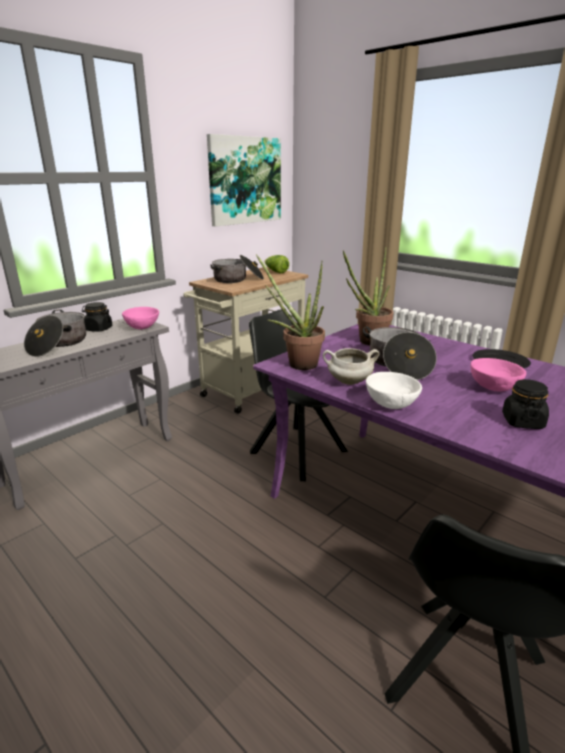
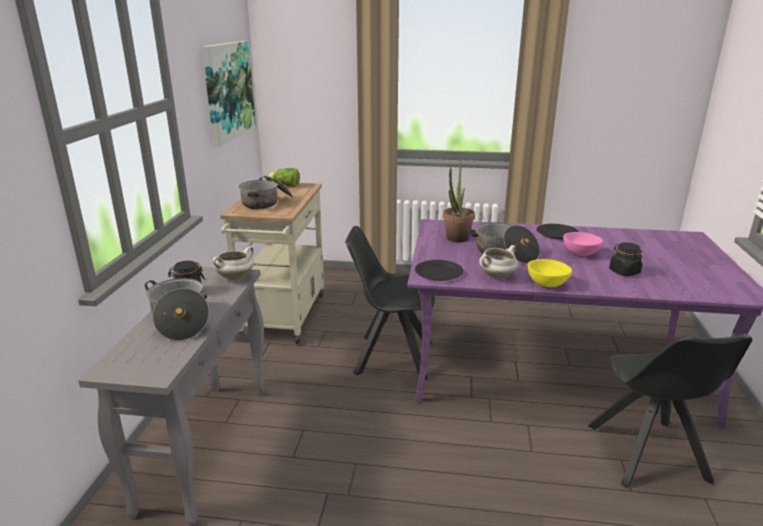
camera: 35 degrees left, 0 degrees up
(143, 327) = (235, 277): pink bowl -> white cooking pot
(297, 363) = (438, 272): potted plant -> black plate
(391, 404) = (547, 284): white bowl -> yellow bowl

